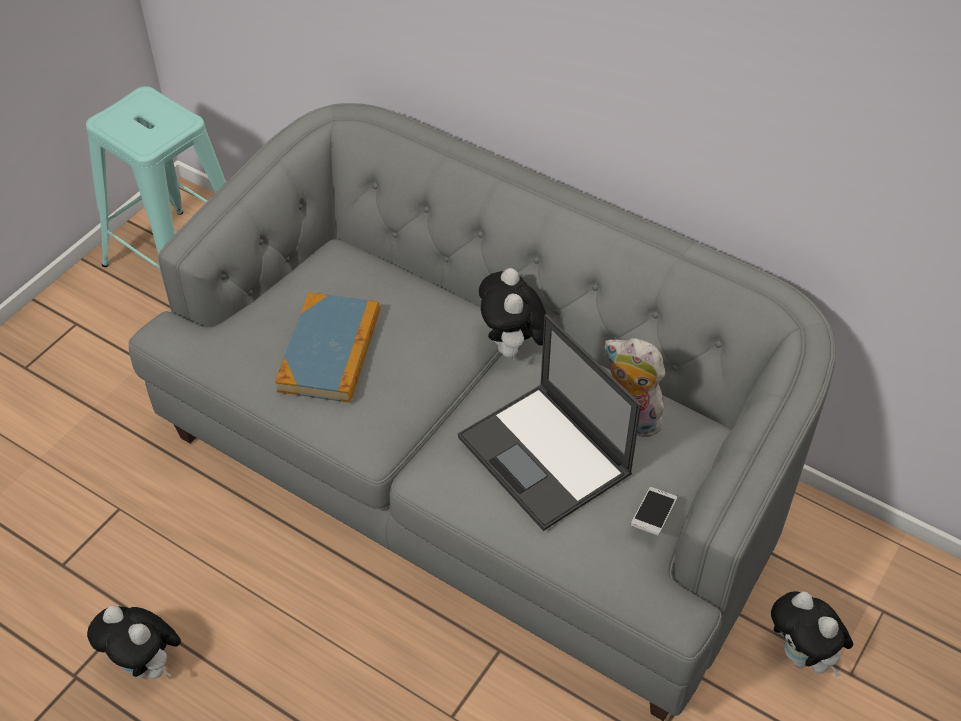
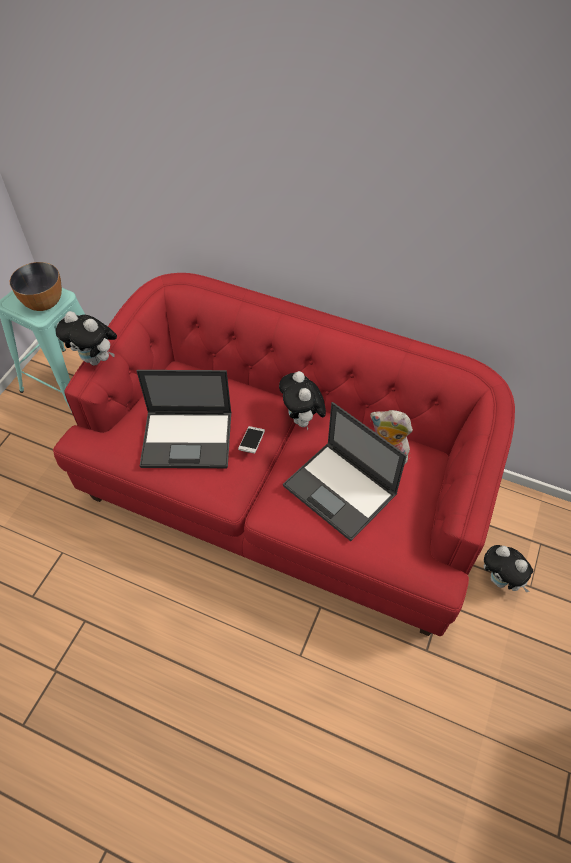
camera: 10 degrees left, 5 degrees up
(147, 665) = (101, 655): plush toy -> plush toy (96, 359)
(155, 128) = (43, 303): none -> bowl
(330, 351) = (188, 439): book -> laptop
(479, 474) = (285, 494): grey sofa -> red sofa
(653, 516) = (415, 520): phone -> phone (252, 443)

